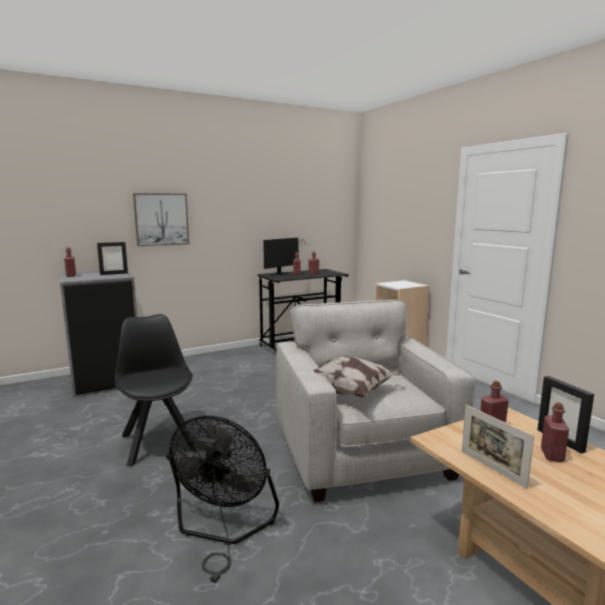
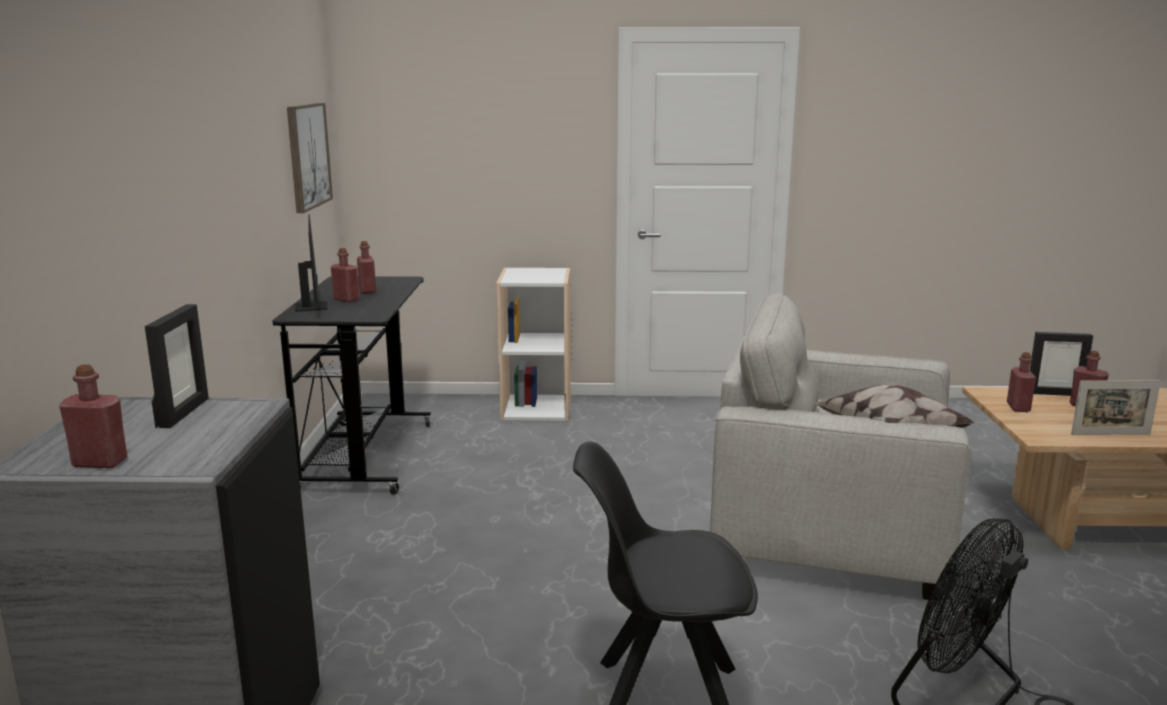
camera: 60 degrees left, 5 degrees up
(161, 219) = (128, 216): picture -> picture (307, 156)

